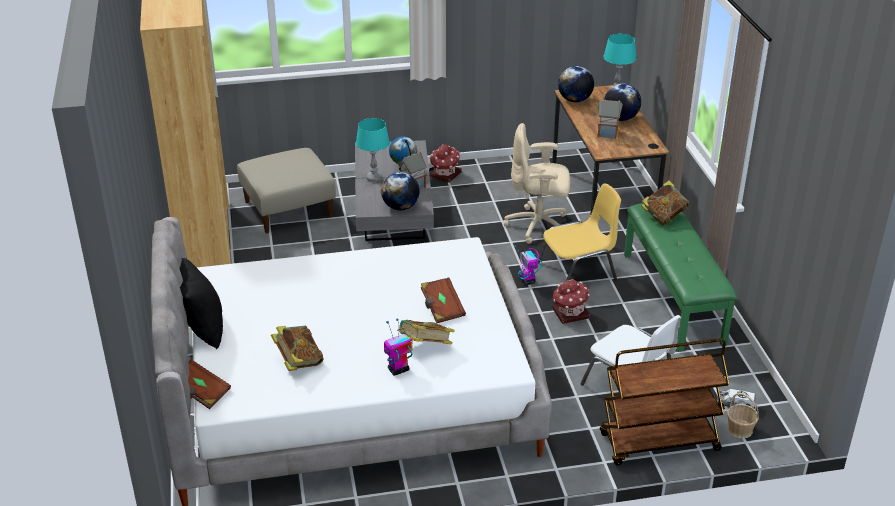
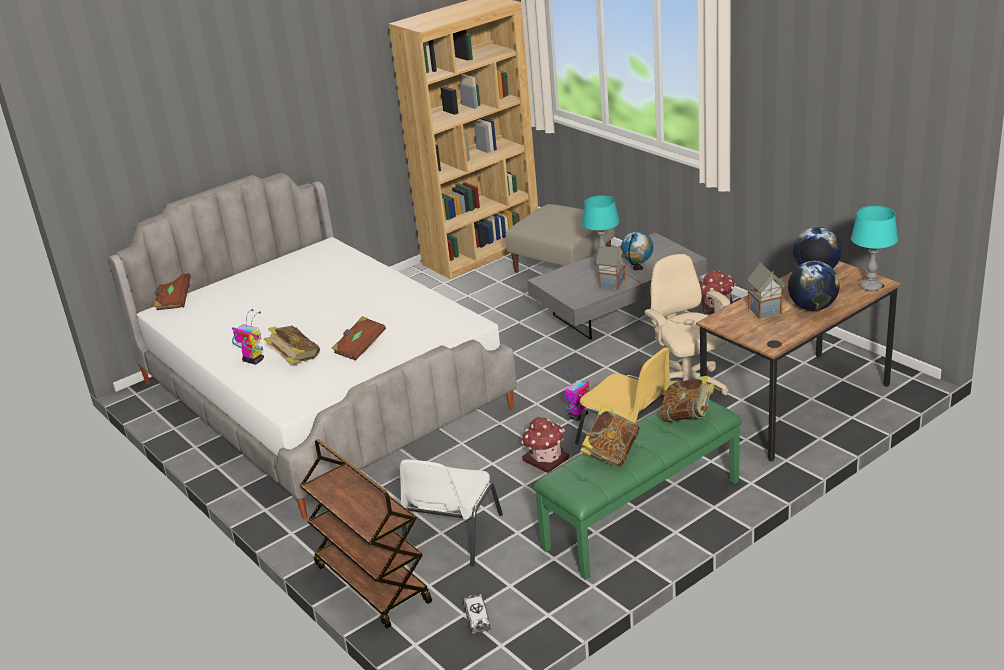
camera: 65 degrees right, 5 degrees down
(202, 329) = (253, 270): black pillow -> none
(298, 361) = (236, 318): book -> book (611, 454)
(400, 207) = (567, 291): globe -> none
(740, 429) = (434, 634): basket -> none

